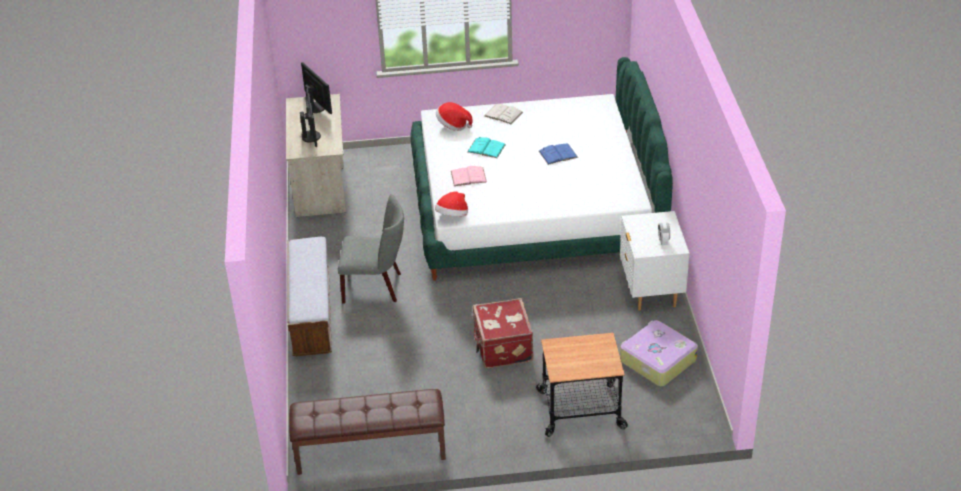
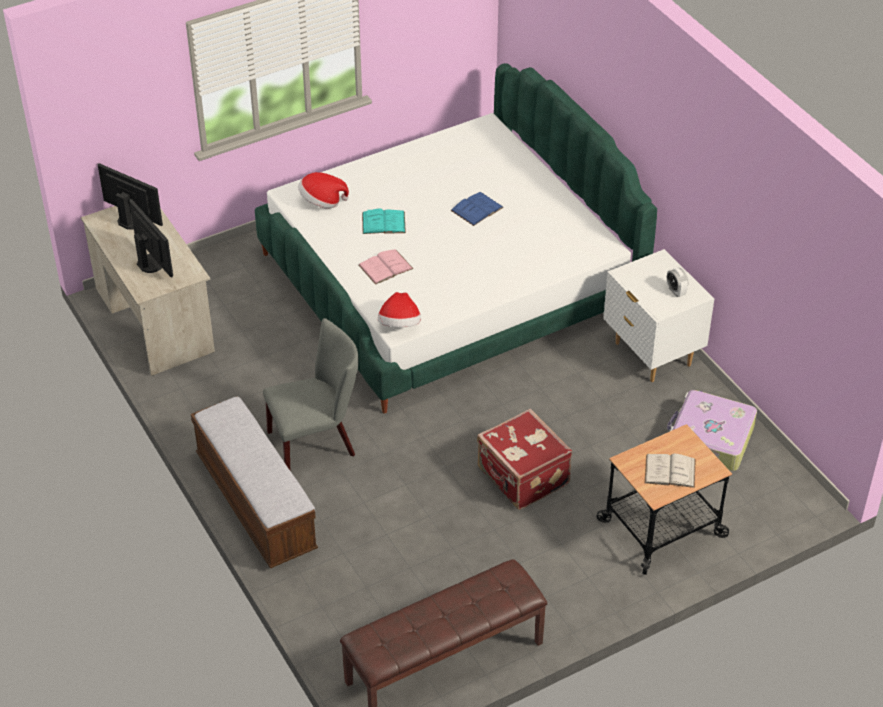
camera: 25 degrees left, 5 degrees up
(503, 114) = (376, 171): white book -> white book (670, 471)

